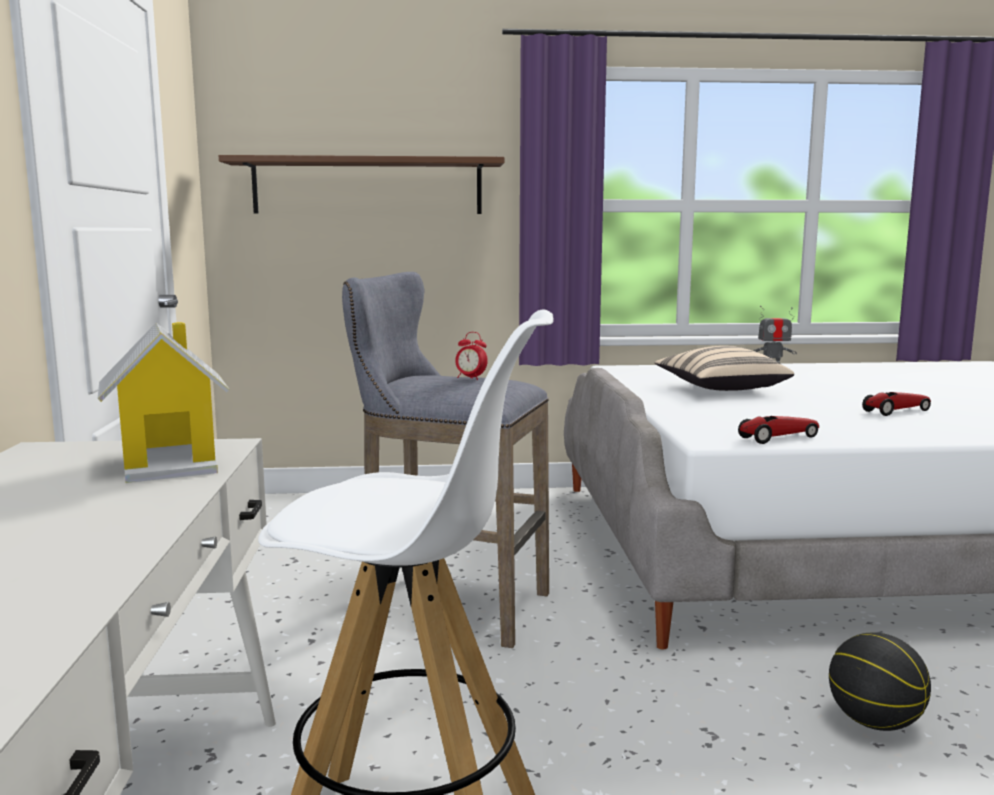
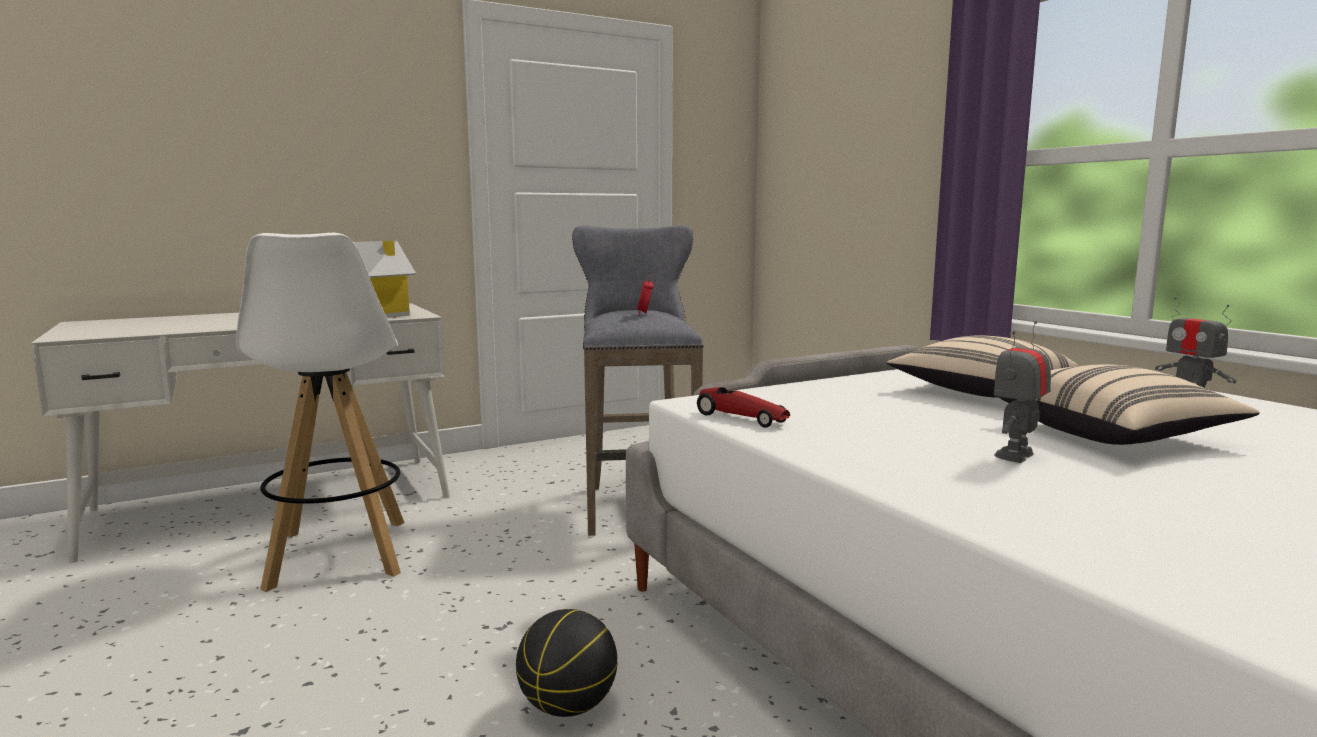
camera: 65 degrees right, 0 degrees up
(368, 187) = (846, 153): brown shelf -> none
(849, 392) = (1115, 435): none -> beige pillow
(896, 411) = (1015, 456): toy car -> toy robot

